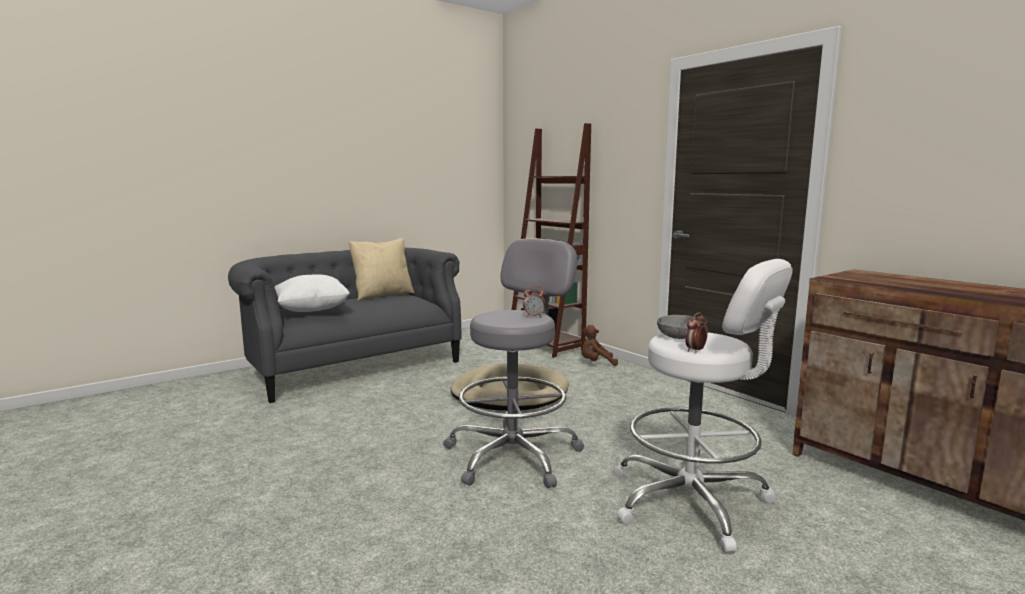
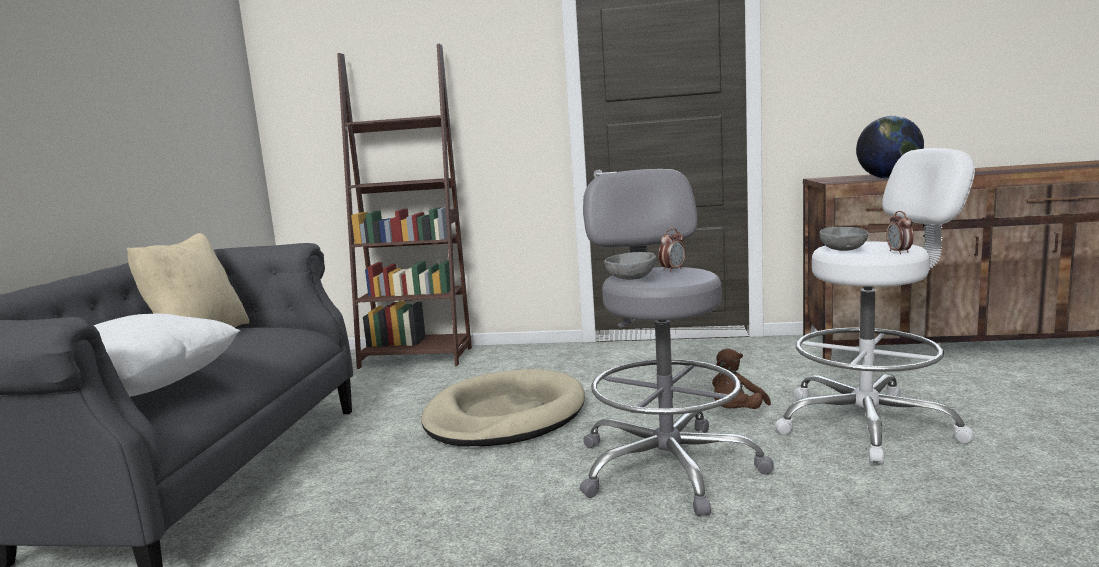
camera: 45 degrees left, 0 degrees up
(496, 314) = (630, 278): none -> grey bowl
(596, 363) = (516, 355): brown plush toy -> brown plush toy (736, 412)
(891, 285) = (888, 178): none -> globe

